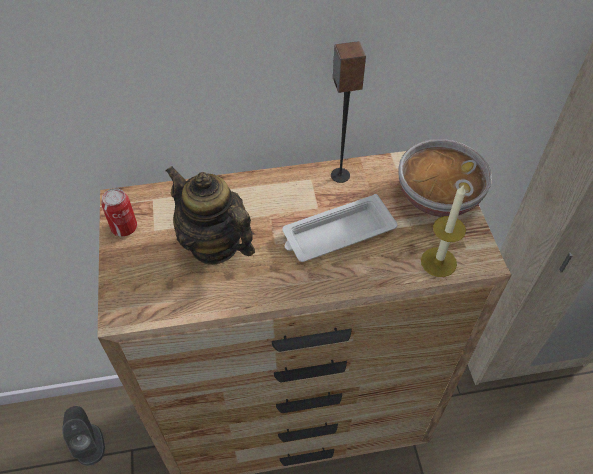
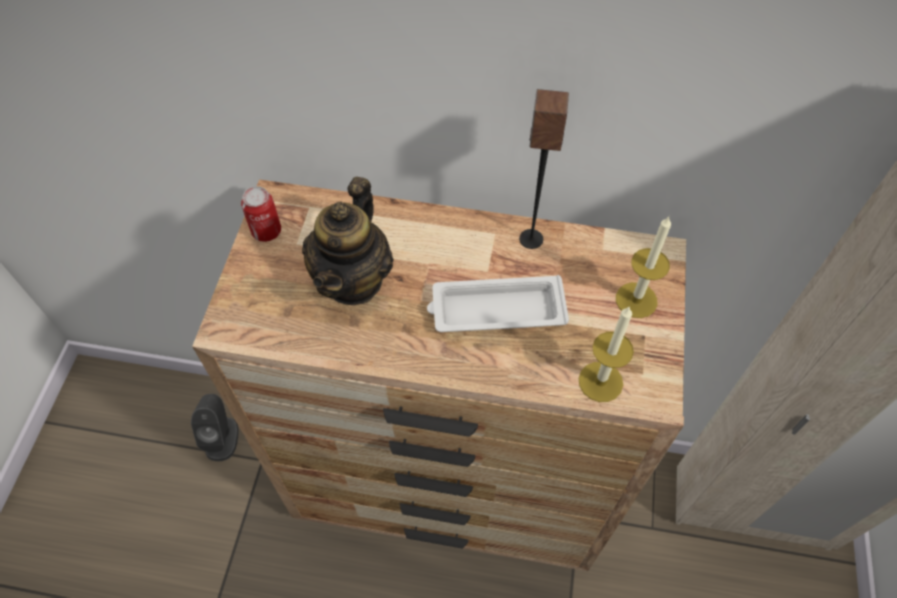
camera: 20 degrees right, 5 degrees up
(214, 244) = (353, 280): teapot -> teapot turned 135 degrees counterclockwise
(436, 197) = (636, 300): bowl -> candle

